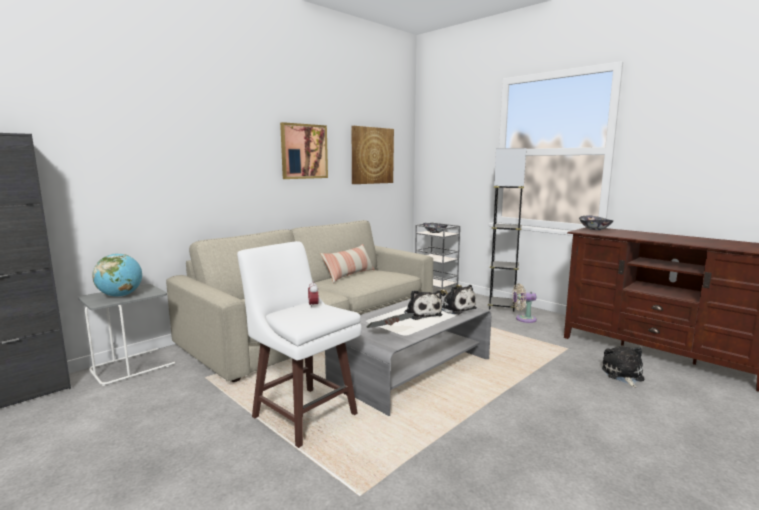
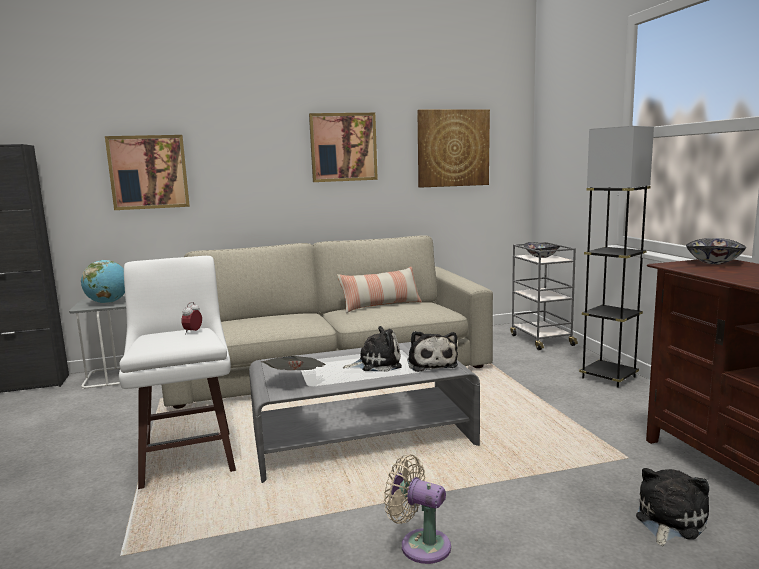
camera: 30 degrees right, 0 degrees up
(147, 167) = (148, 172): none -> picture
(422, 314) = (376, 364): plush toy -> plush toy turned 105 degrees counterclockwise
(523, 319) = (617, 401): beige fan -> beige fan (420, 544)

